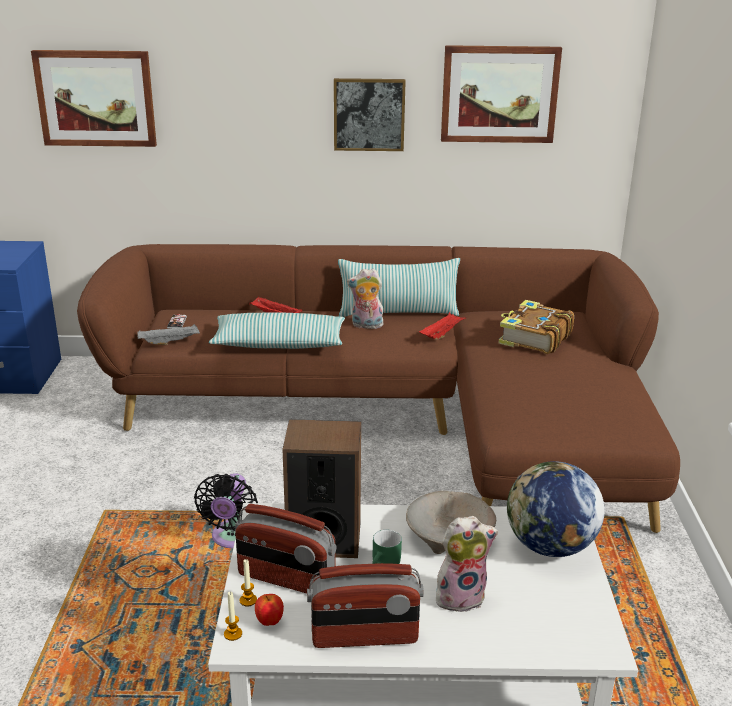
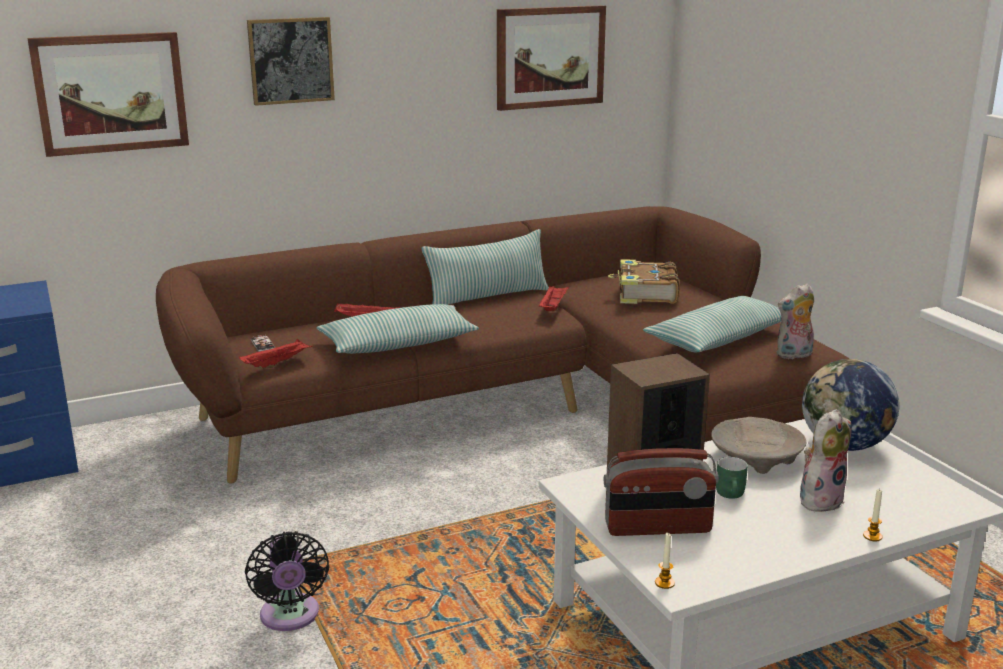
camera: 25 degrees left, 5 degrees down
(170, 342) = (277, 364): grey tray -> red tray
(233, 539) = (459, 551): black fan -> black fan (290, 617)
(248, 600) = (644, 553): candle -> candle (872, 536)
(269, 622) = (685, 564): apple -> none
(364, 637) = (780, 551): radio -> none
(366, 326) = (471, 312): plush toy -> plush toy (794, 355)
(369, 114) = (424, 88): picture -> picture (291, 60)
(552, 401) = (718, 339): none -> pillow

